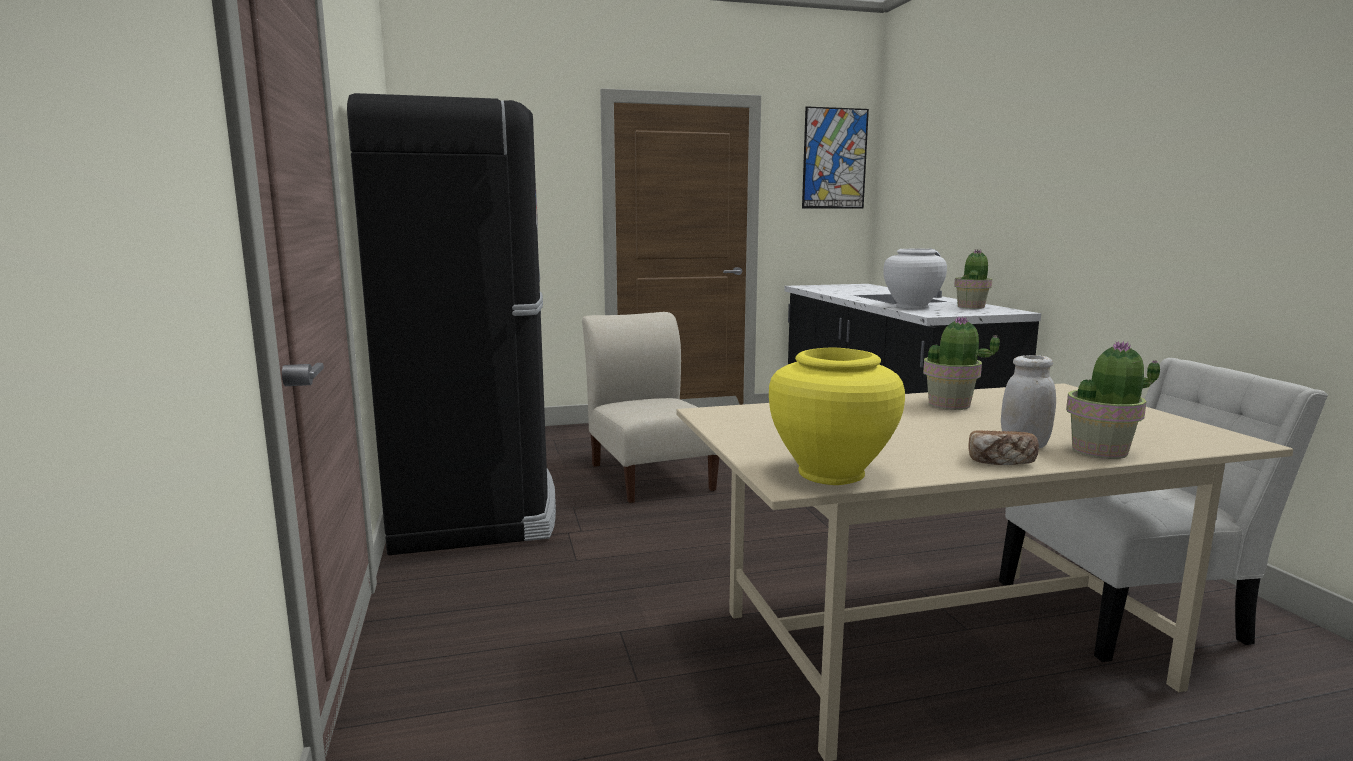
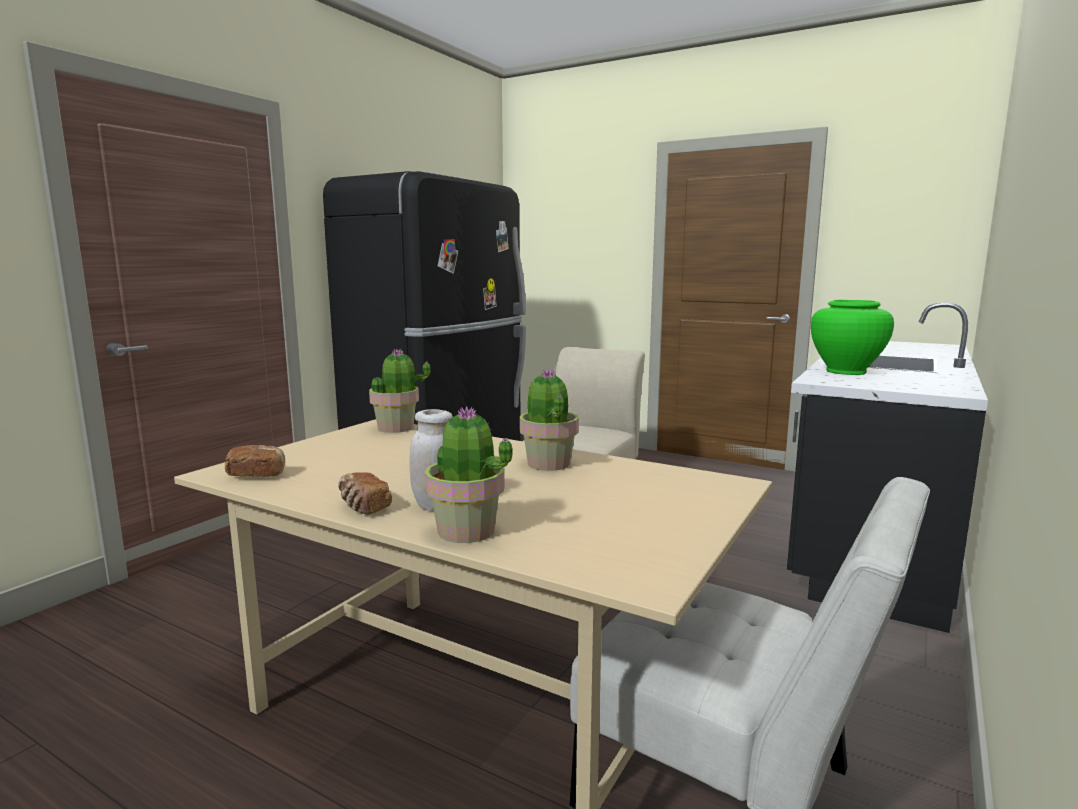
camera: 45 degrees right, 0 degrees up
(831, 473) = (257, 475): yellow vase -> bread
(834, 158) = (925, 190): picture -> none
(912, 307) = (846, 371): white vase -> green vase
(971, 307) = (926, 381): potted plant -> potted plant (396, 428)

